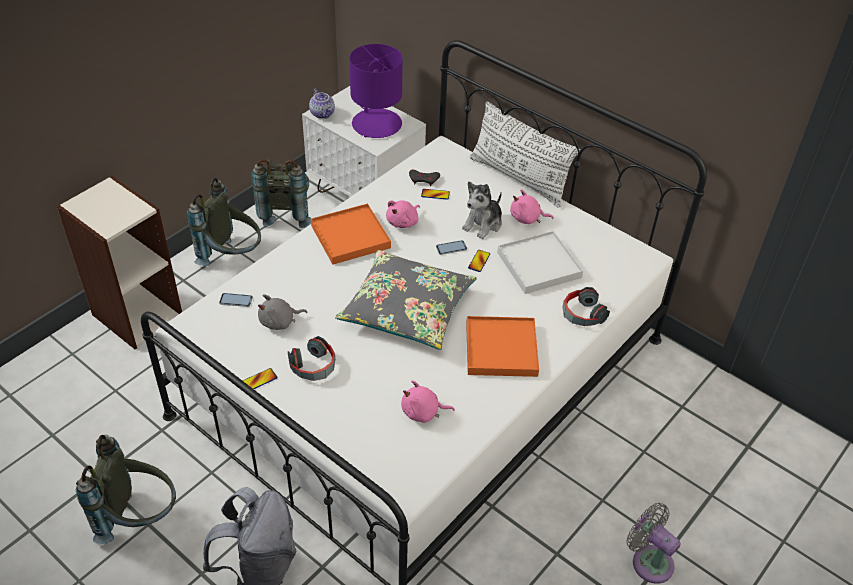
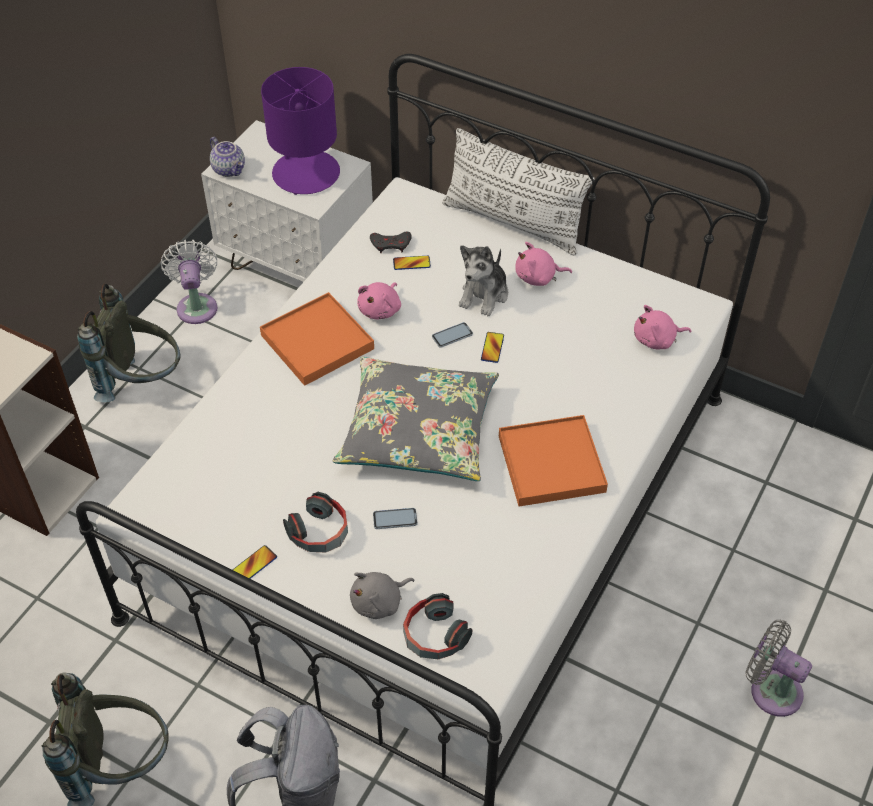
camera: 10 degrees left, 5 degrees up
(236, 300) = (191, 459): phone -> phone (395, 519)
(279, 322) = (257, 478): grey plush toy -> grey plush toy (379, 602)
(286, 212) = (197, 305): grey backpack -> white fan
(423, 412) = (476, 568): pink plush toy -> pink plush toy (657, 340)
(539, 265) = (569, 340): white tray -> none
(582, 314) = (640, 398): headphones -> headphones (434, 636)

